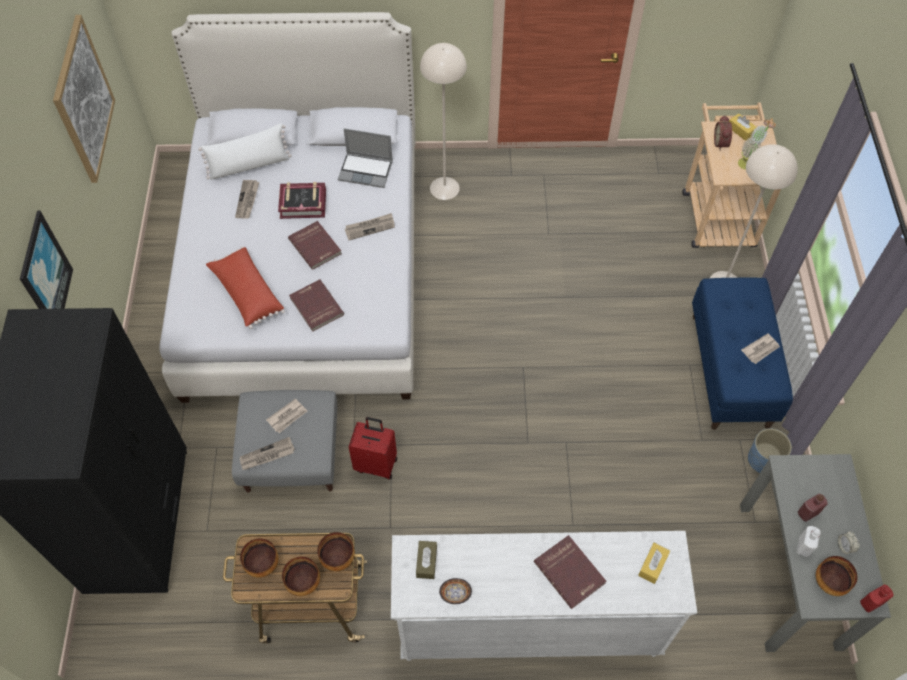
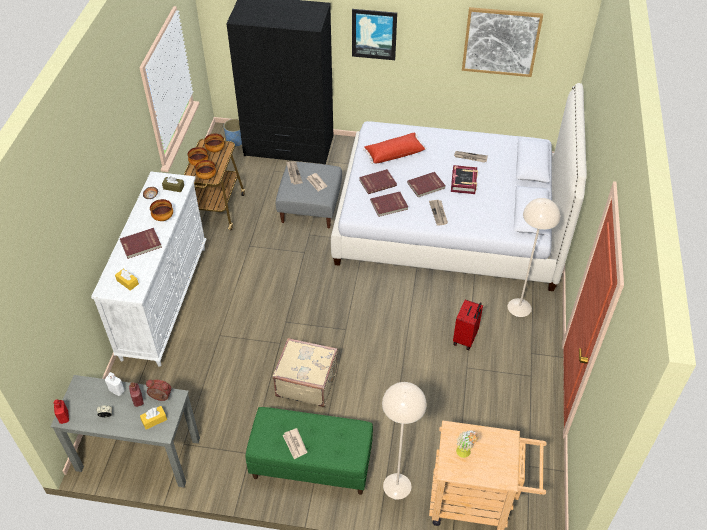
camera: 100 degrees right, 10 degrees down
(249, 165) = (501, 160): white pillow -> none
(363, 286) = (389, 205): none -> red book
(366, 170) = (491, 216): laptop -> none
(376, 464) = (293, 244): red suitcase -> red suitcase (466, 339)
(618, 397) = (306, 382): none -> beige suitcase
(721, 143) = (490, 439): alarm clock -> alarm clock (160, 397)
(731, 370) = (311, 465): blue bench -> green bench
(740, 131) = (504, 458): yellow tissue box -> yellow tissue box (154, 420)
(763, 460) = (228, 465): blue planter -> blue planter (235, 141)
(830, 581) = (88, 398): bowl -> bowl (163, 218)

